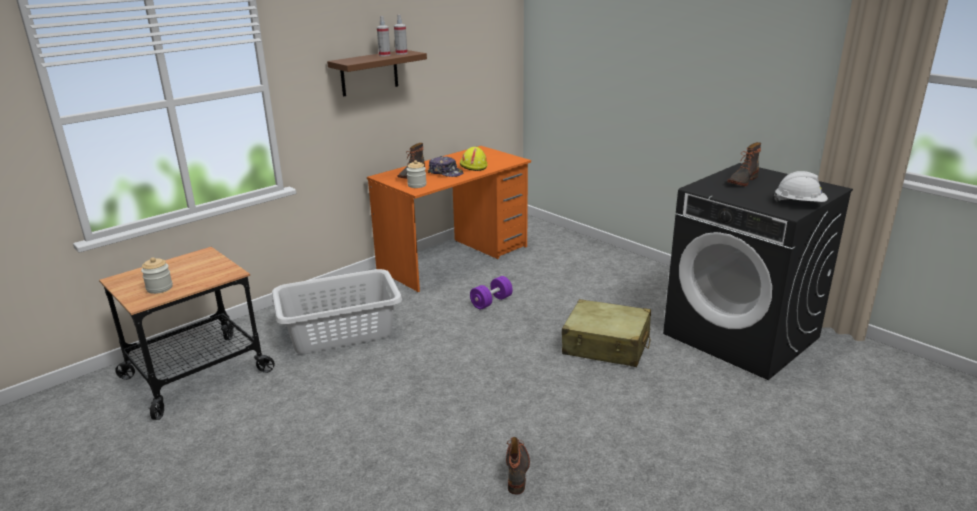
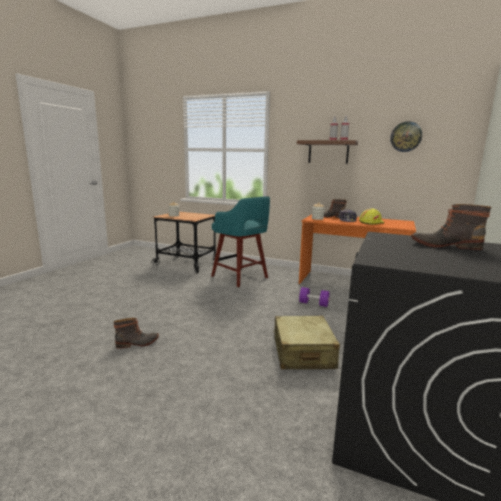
camera: 65 degrees right, 10 degrees down
(341, 332) = (240, 277): grey laundry basket -> turquoise stool
(457, 35) = (406, 137): none -> wall clock
(799, 204) = (418, 264): white hard hat -> none

